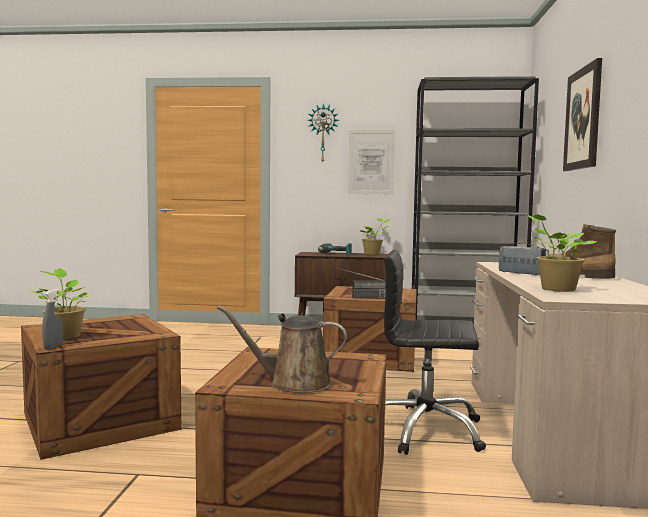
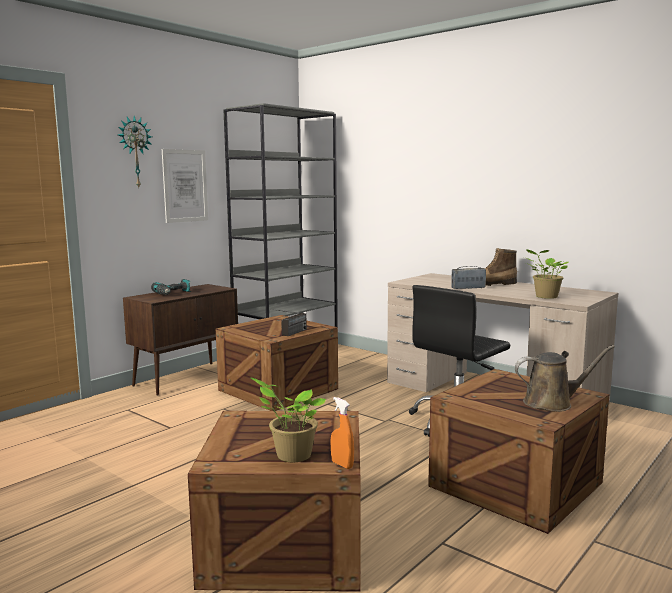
camera: 55 degrees left, 5 degrees up
(53, 347) = (342, 464): grey spray bottle -> orange spray bottle
(293, 384) = (552, 403): brown watering can -> brown watering can turned 135 degrees counterclockwise
(373, 254) = (204, 287): potted plant -> none
(583, 119) = (423, 162): picture -> none

